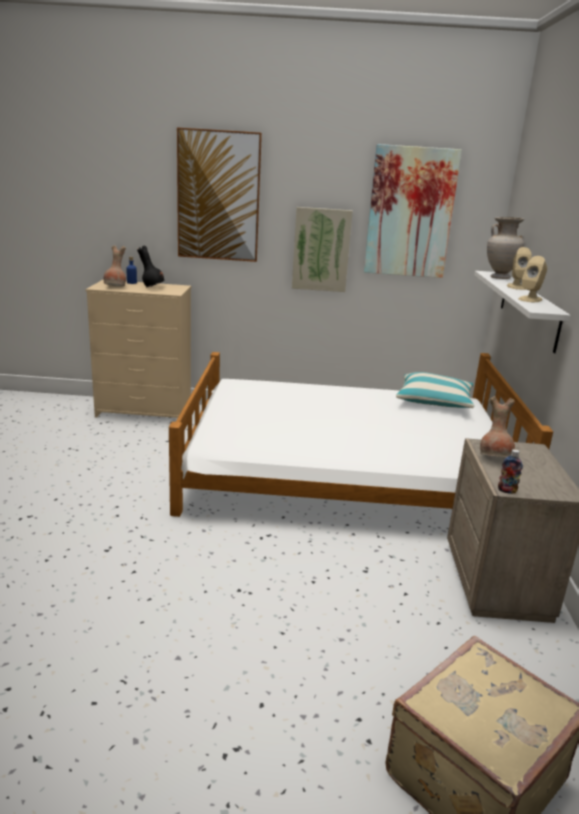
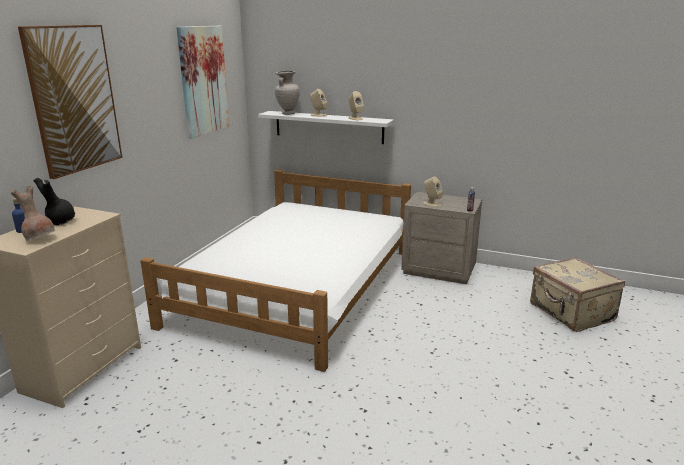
camera: 70 degrees left, 0 degrees up
(321, 249) = (160, 129): picture -> none
(434, 401) = (286, 212): pillow -> none
(495, 458) = (432, 204): brown vase -> beige speaker

